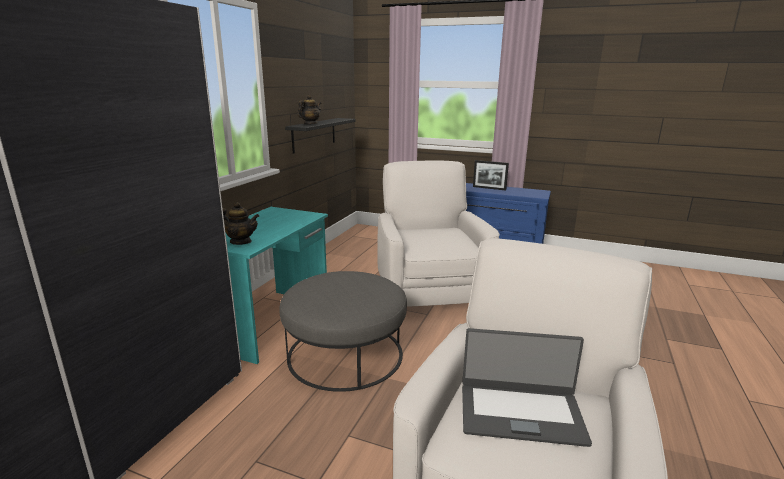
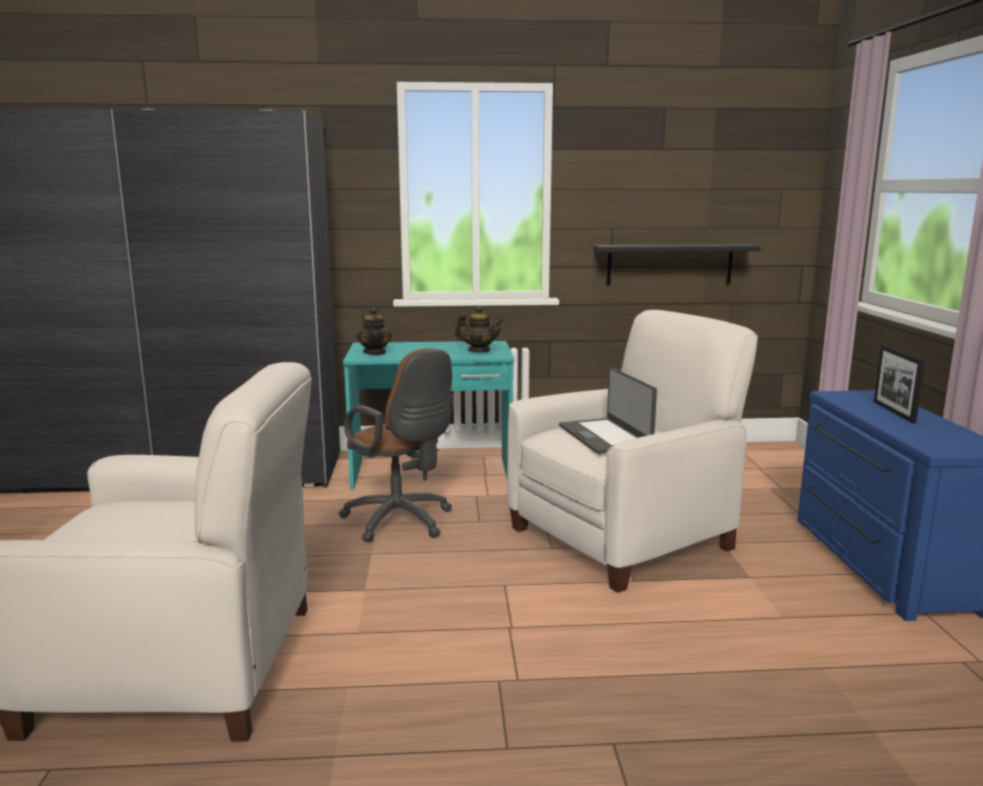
camera: 65 degrees right, 5 degrees down
(310, 124) = (636, 245): teapot -> teapot (479, 351)
(345, 354) = (402, 522): grey ottoman -> brown office chair
(520, 412) = (142, 522): laptop -> laptop (605, 436)

